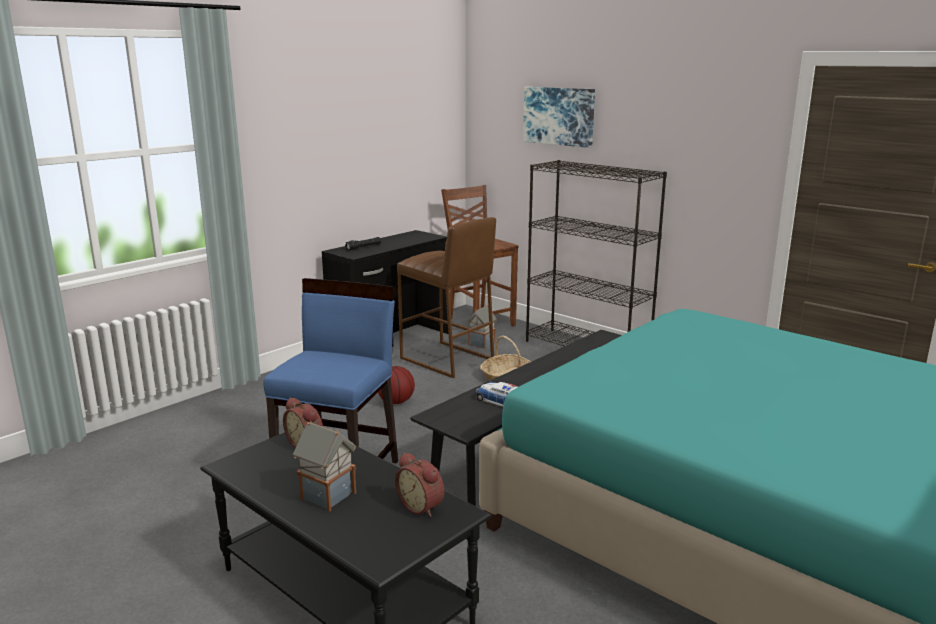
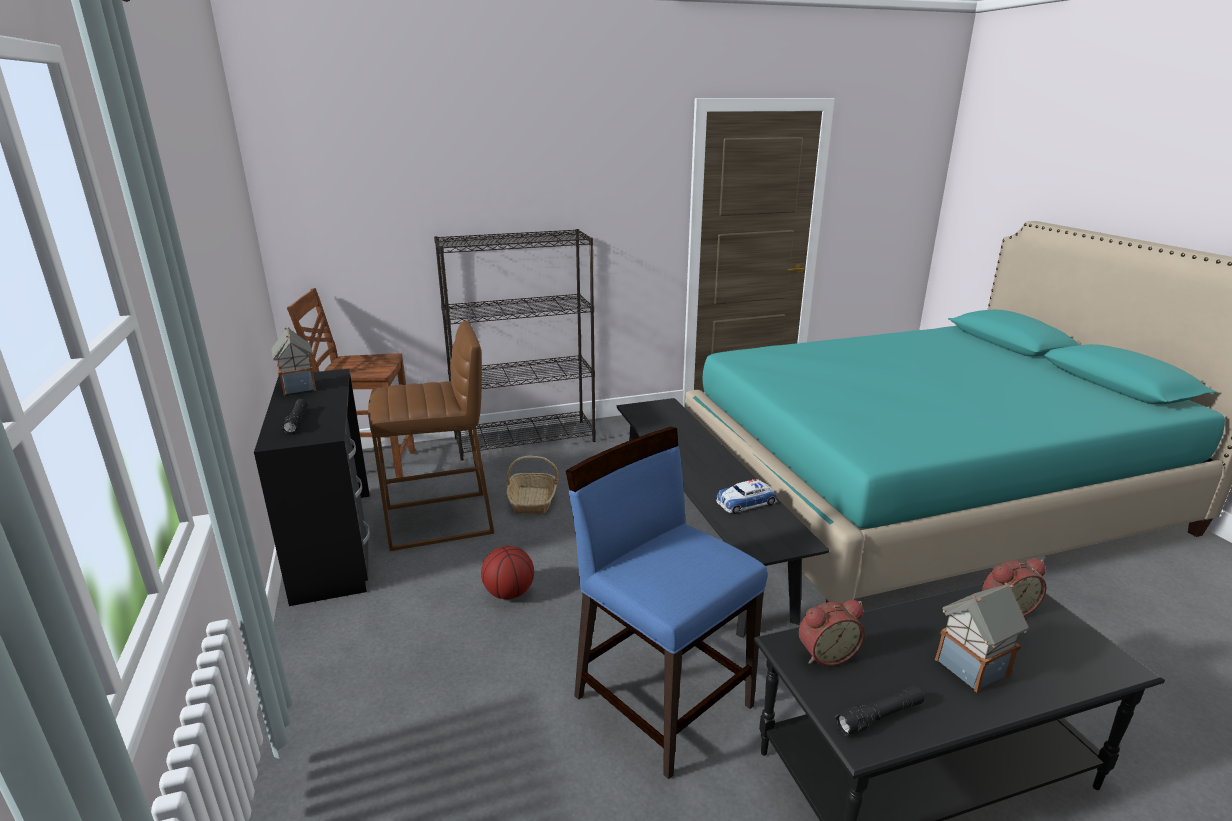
camera: 60 degrees left, 5 degrees up
(253, 468) = (879, 717): none -> black flashlight
(482, 343) = (429, 485): toy house -> toy house (298, 387)
(559, 116) = (425, 181): picture -> none

